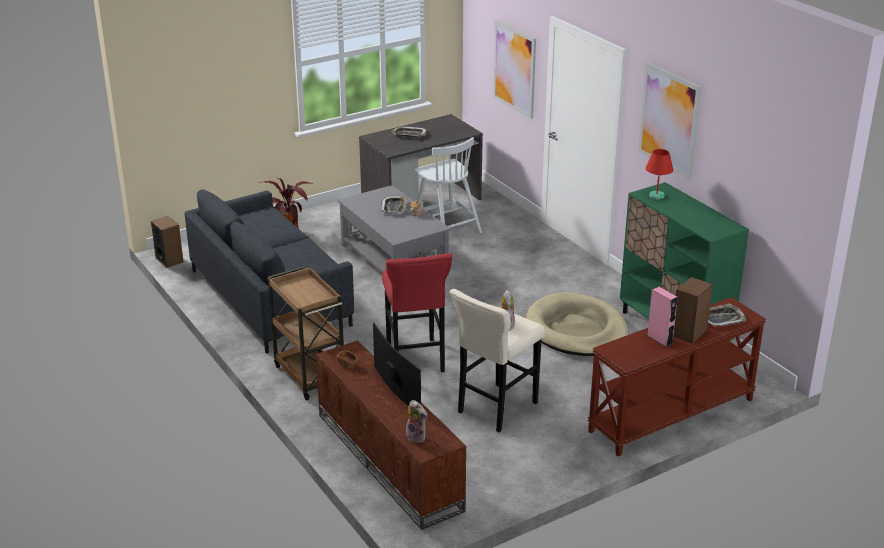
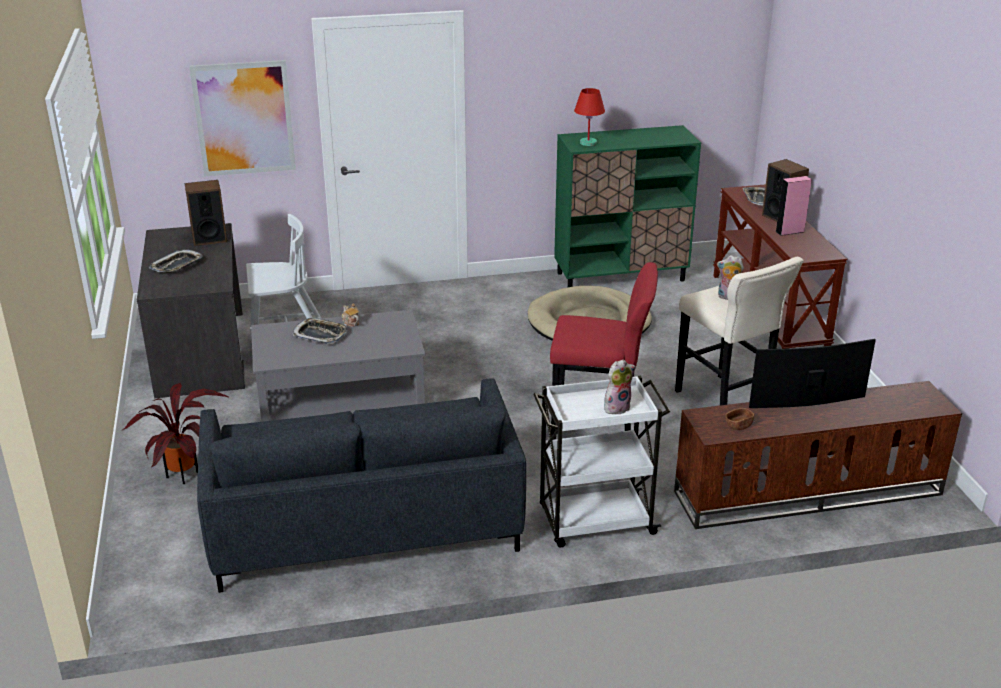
camera: 70 degrees left, 0 degrees up
(169, 260) = (154, 615): speaker -> speaker (209, 238)
(309, 375) = (594, 521): brown cart -> white cart
(417, 437) = (909, 406): plush toy -> plush toy (617, 407)
(669, 120) = (549, 63): picture -> none

